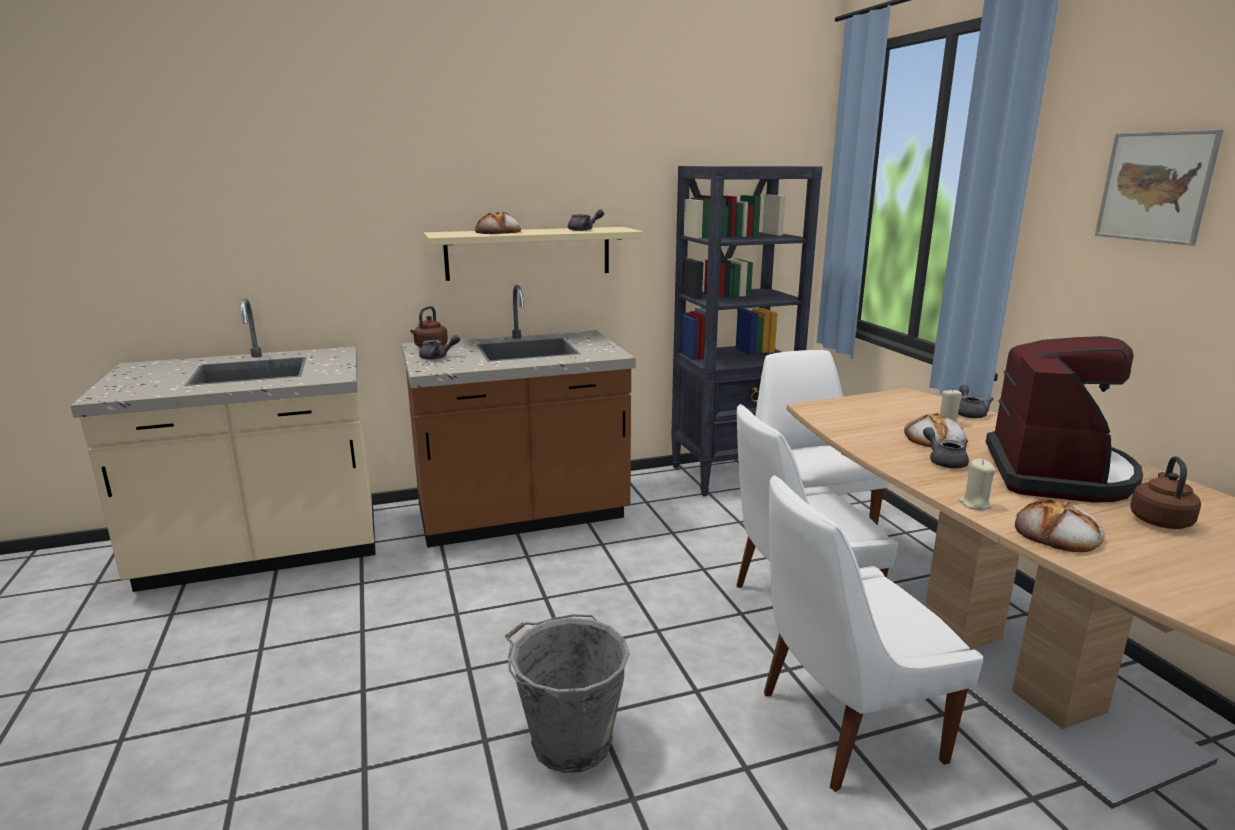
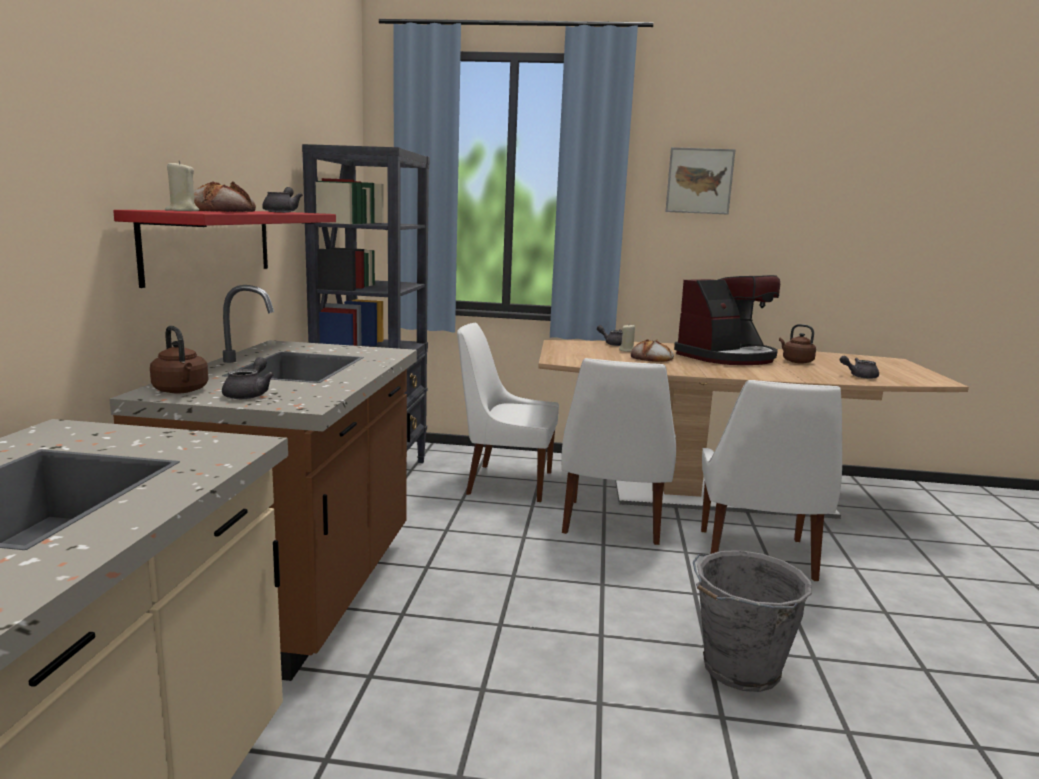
camera: 65 degrees left, 5 degrees down
(528, 253) = (210, 244): beige shelf -> red shelf
(944, 461) = (692, 365): grey teapot -> grey teapot (859, 376)
(974, 504) = (763, 376): beige candle -> beige candle (182, 211)
(1057, 474) = (727, 357): coffee machine -> coffee machine turned 105 degrees clockwise
(1058, 535) = (809, 376): bread -> none

